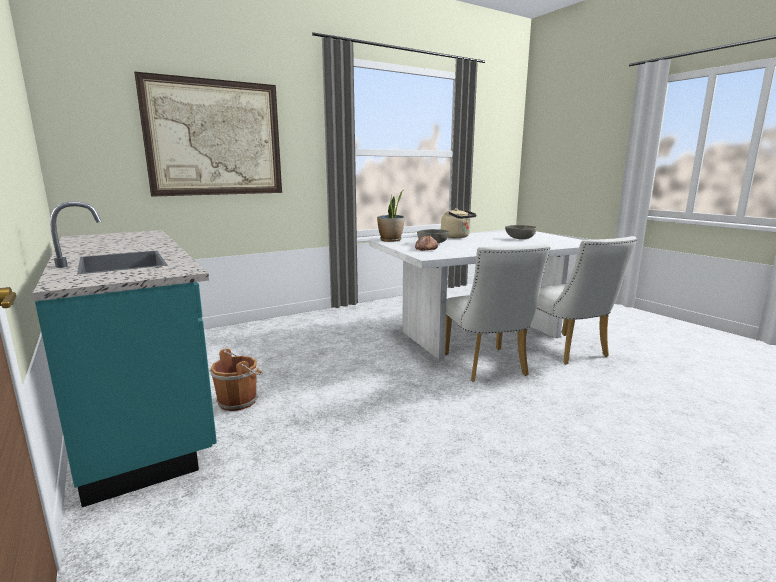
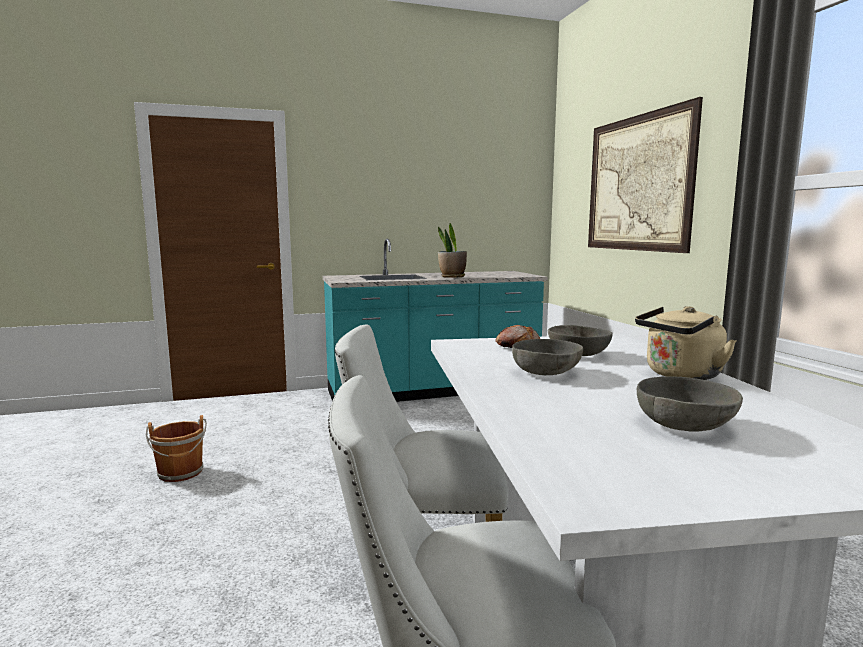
camera: 105 degrees right, 5 degrees down
(239, 401) = (420, 414): brown bucket -> brown bucket (181, 473)
(391, 240) = (616, 340): potted plant -> potted plant (452, 277)
(476, 246) = (547, 372): none -> grey bowl

